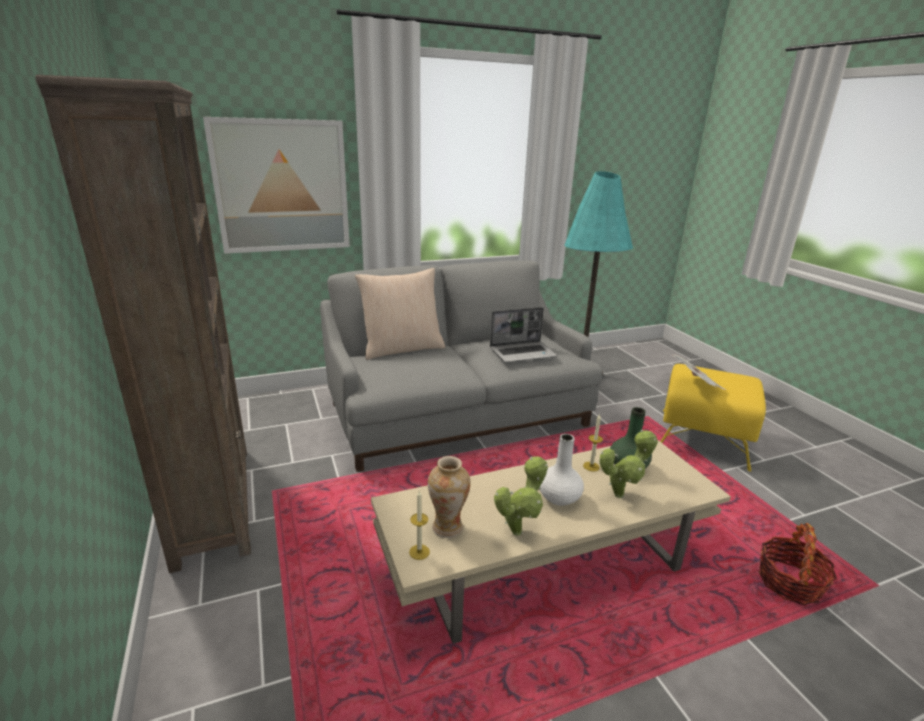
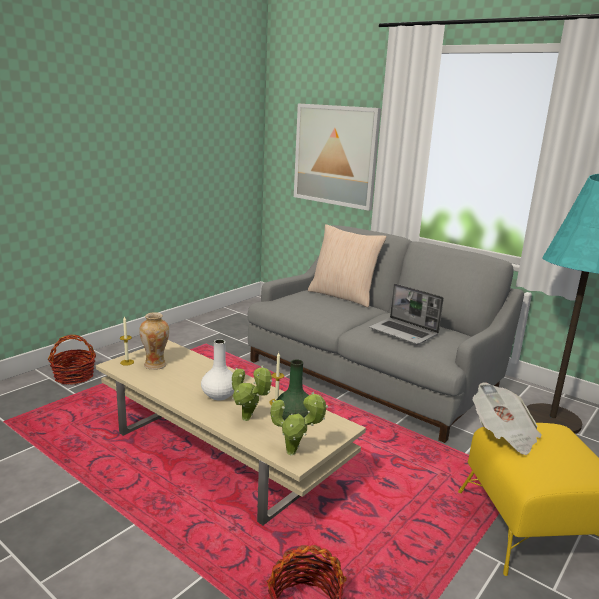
camera: 60 degrees right, 5 degrees down
(214, 502) = (182, 333): brown bookcase -> none
(225, 666) = (74, 376): none -> basket
(519, 530) = (170, 387): potted plant -> potted plant (294, 453)

